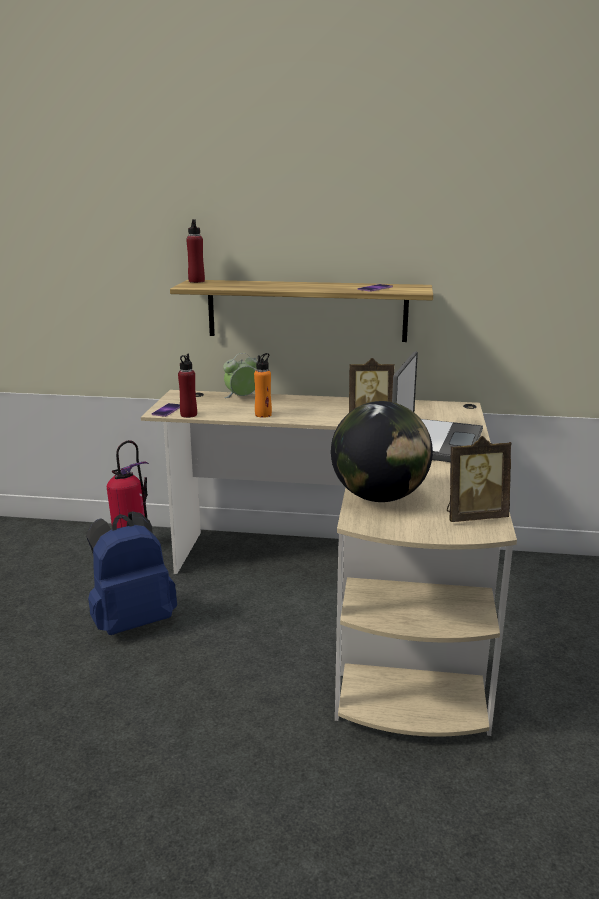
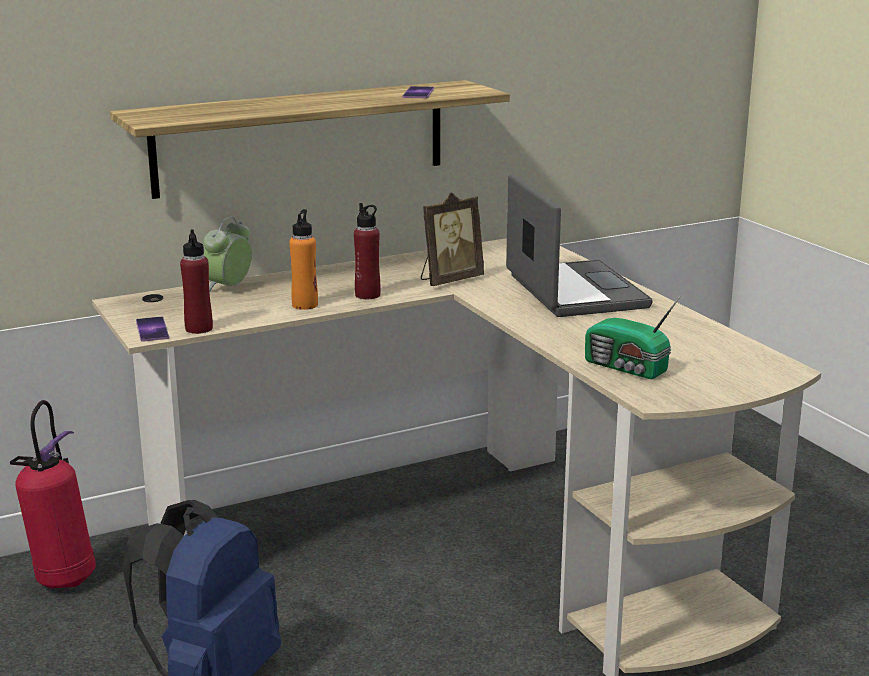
camera: 35 degrees left, 0 degrees up
(196, 281) = (138, 112): red bottle -> red bottle (367, 295)
(379, 497) = (627, 368): globe -> radio
(473, 516) = (748, 361): picture frame -> none

